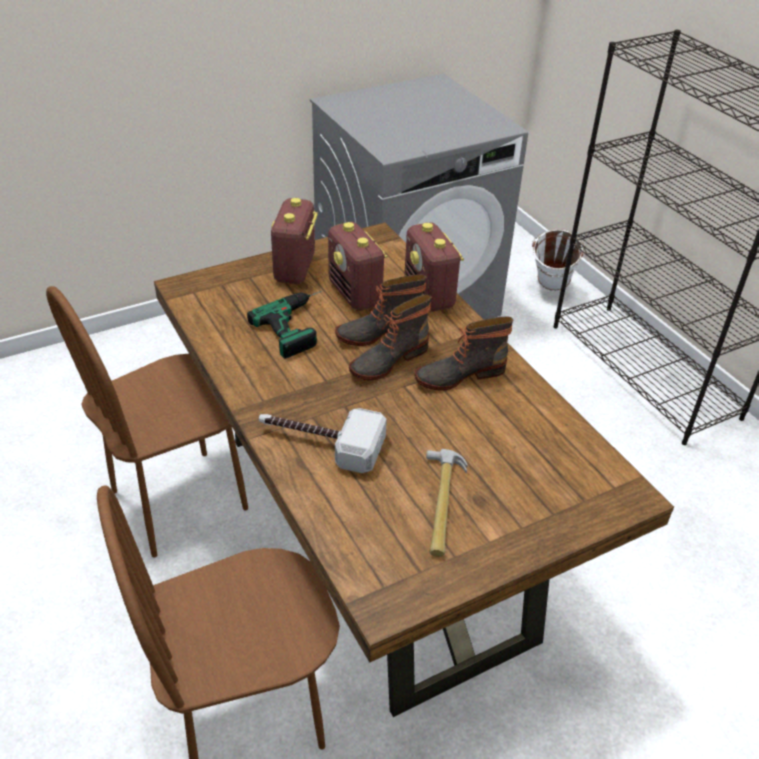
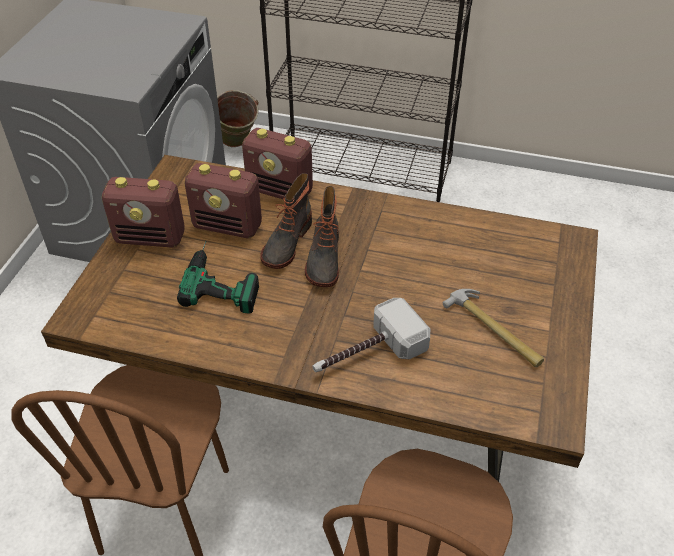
camera: 45 degrees left, 5 degrees up
(295, 269) = (151, 238): radio -> radio turned 45 degrees counterclockwise
(459, 374) = (381, 235): boot -> none
(550, 289) = (237, 145): white bucket -> green bucket

